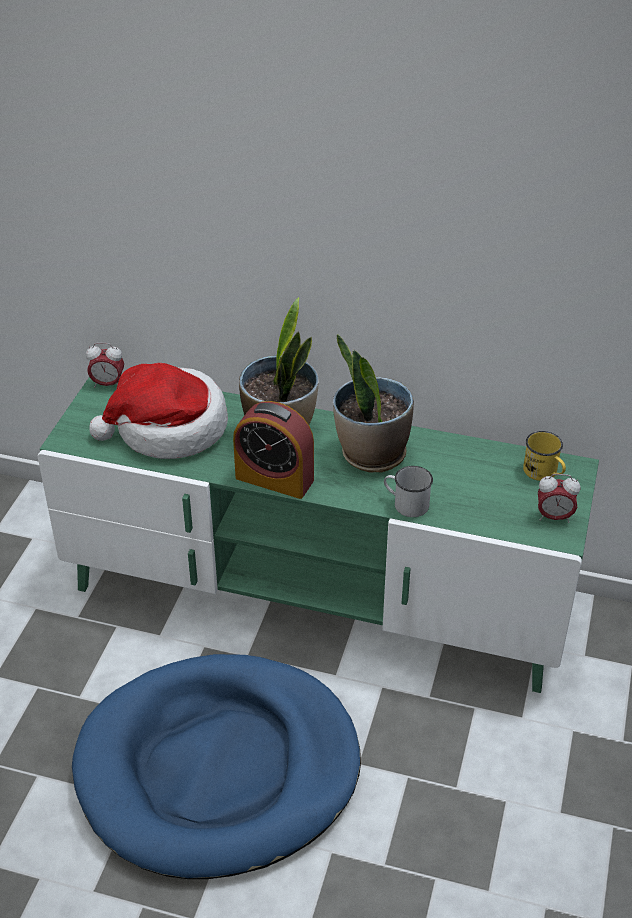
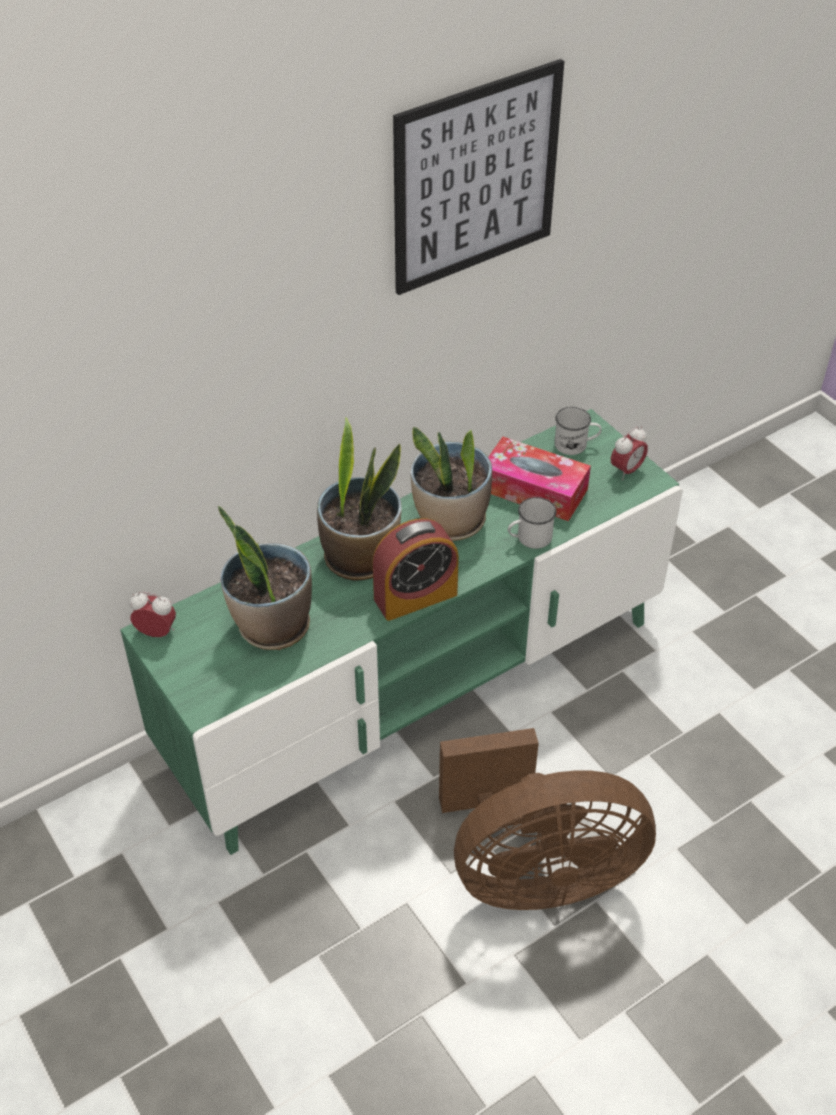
camera: 50 degrees left, 5 degrees up
(108, 384) = (157, 632): alarm clock -> alarm clock turned 120 degrees counterclockwise
(168, 429) = (272, 626): hat -> potted plant
(218, 769) = (534, 873): blue dog bed -> brown fan
(462, 478) = (534, 490): none -> tissue box
(477, 141) = (476, 178): none -> picture
(544, 473) = (576, 445): yellow mug -> white mug

